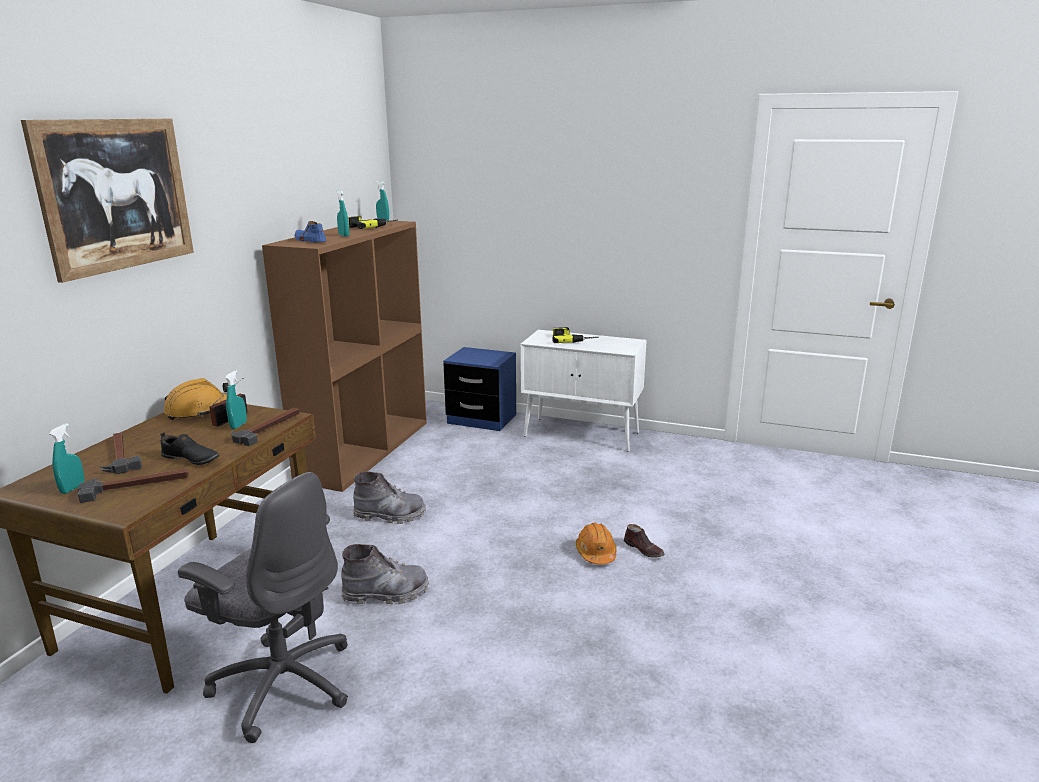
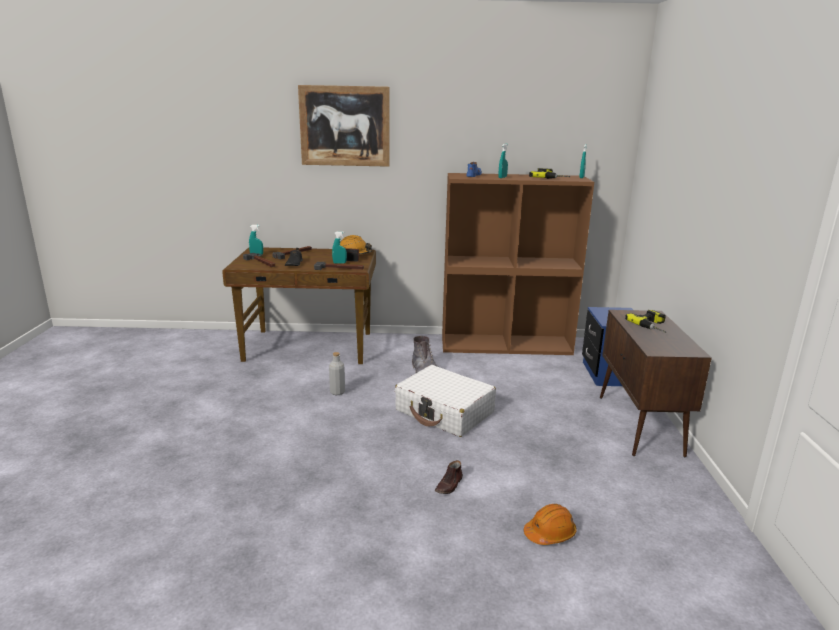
camera: 70 degrees right, 0 degrees up
(282, 683) = (252, 384): grey office chair -> none
(386, 594) = (337, 392): grey boot -> grey bottle
(497, 522) = (444, 412): none -> white suitcase
(582, 434) = (639, 425): white cabinet -> brown cabinet
(596, 553) = (428, 461): orange hard hat -> orange hard hat (550, 533)

